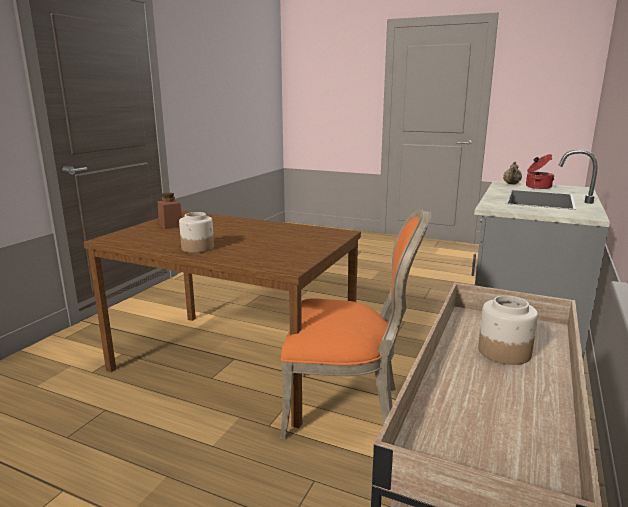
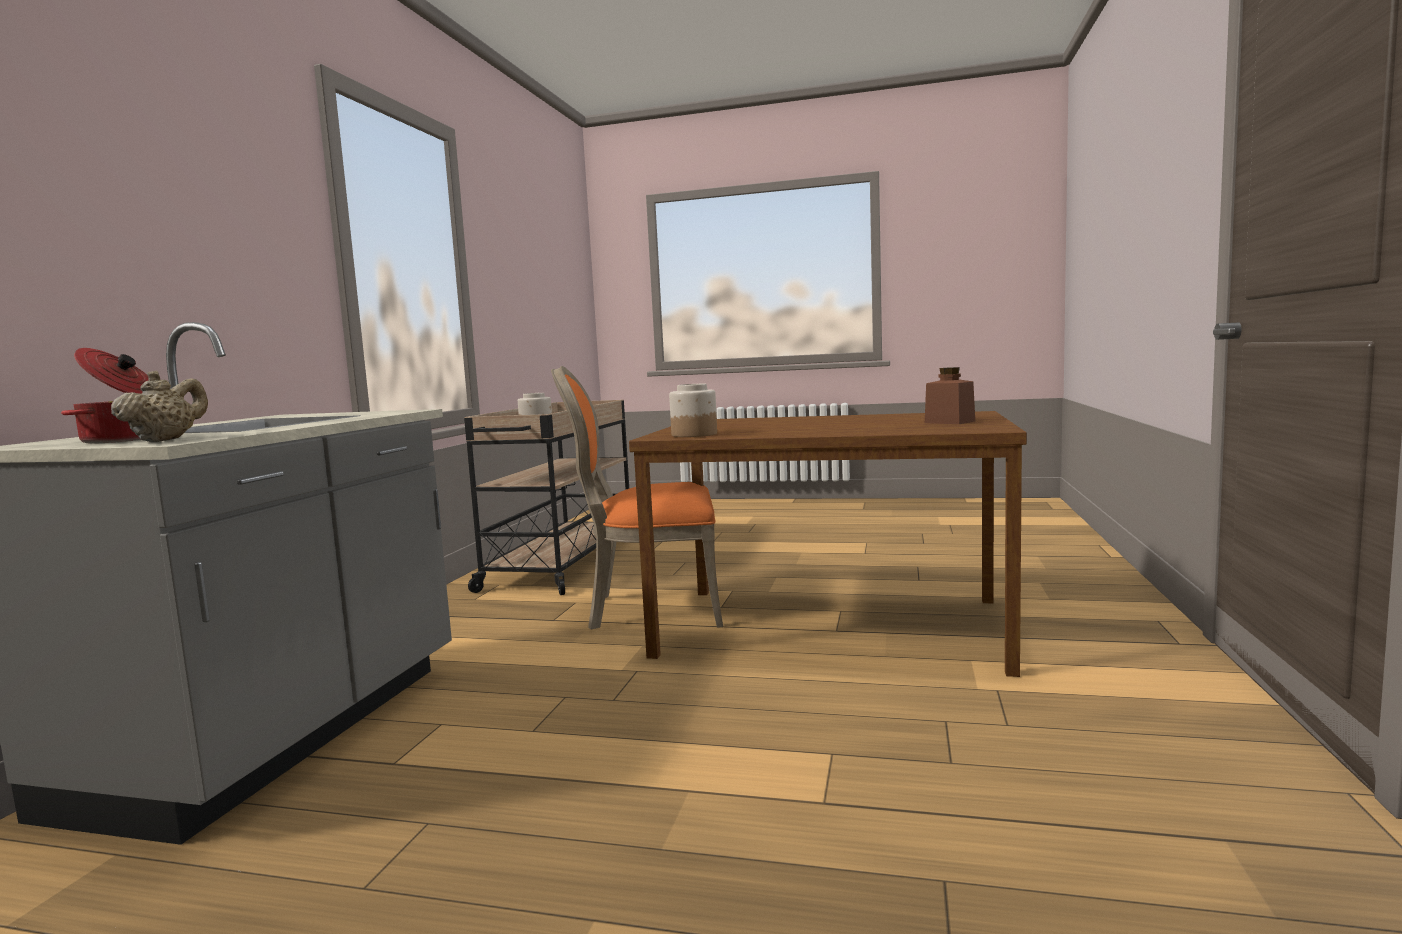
camera: 170 degrees right, 10 degrees down
(198, 248) = (833, 418): jar -> jar (693, 434)

